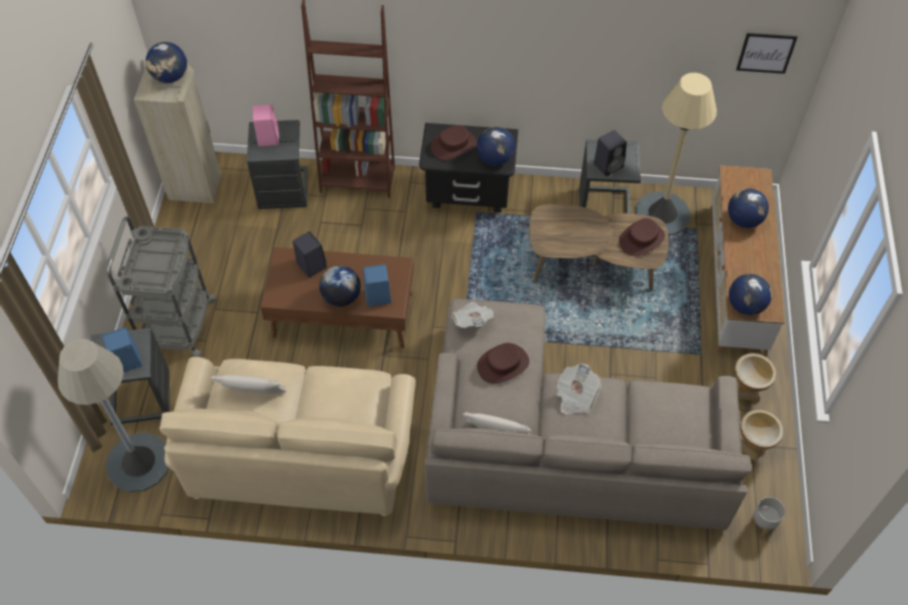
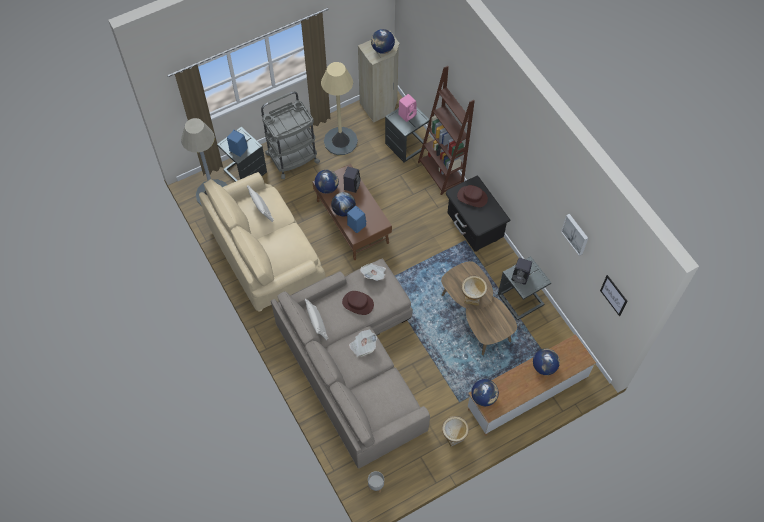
camera: 55 degrees right, 5 degrees up
(495, 159) = (479, 221): globe -> globe (327, 188)
(641, 239) = (494, 325): brown hat -> none
(662, 214) = (541, 331): beige floor lamp -> beige floor lamp (340, 141)
(665, 27) = (576, 234): none -> picture
(752, 446) = (419, 457): vase -> vase (472, 298)

